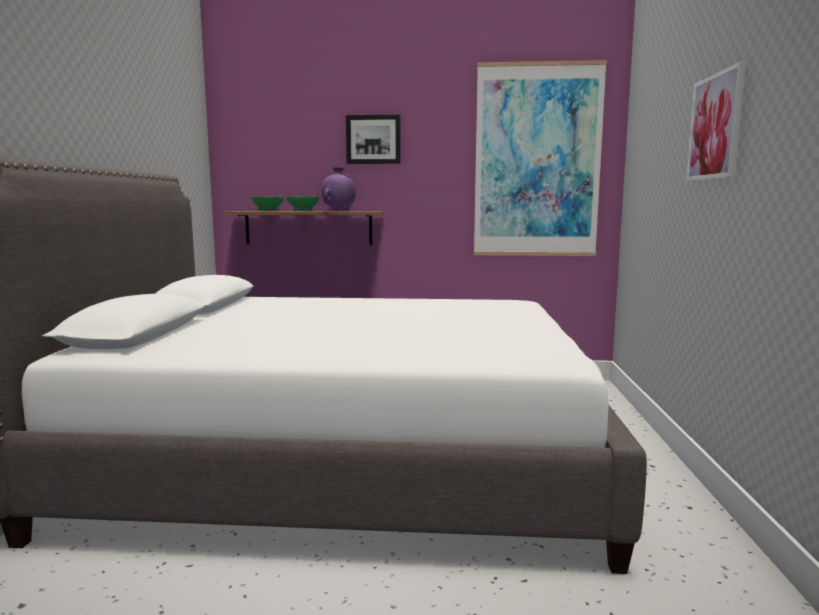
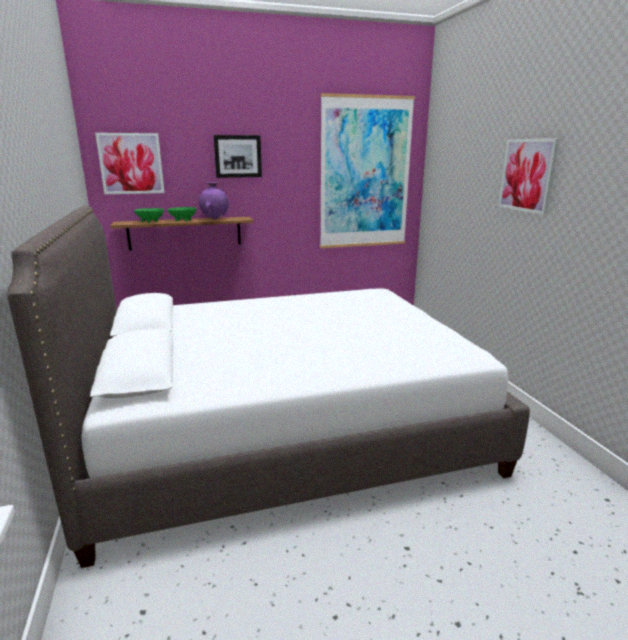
camera: 20 degrees left, 10 degrees up
(256, 148) = (131, 163): none -> picture

